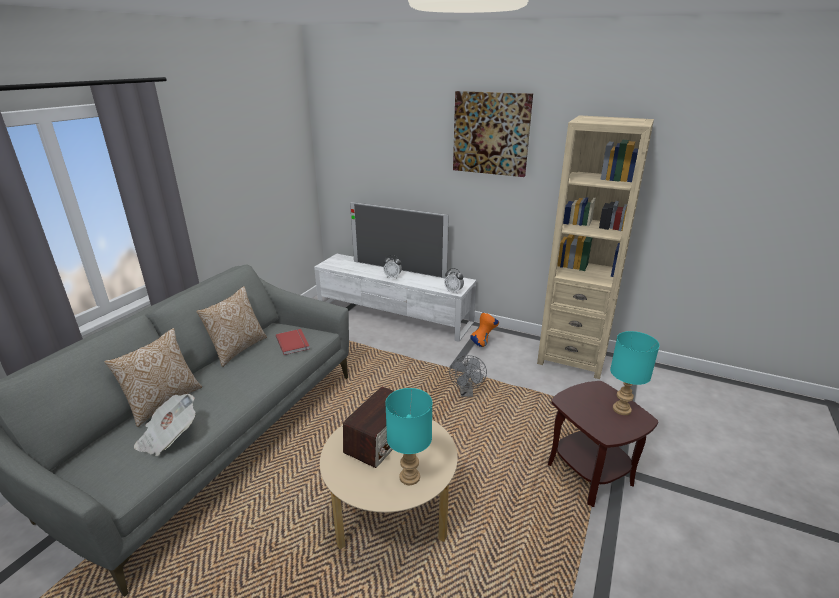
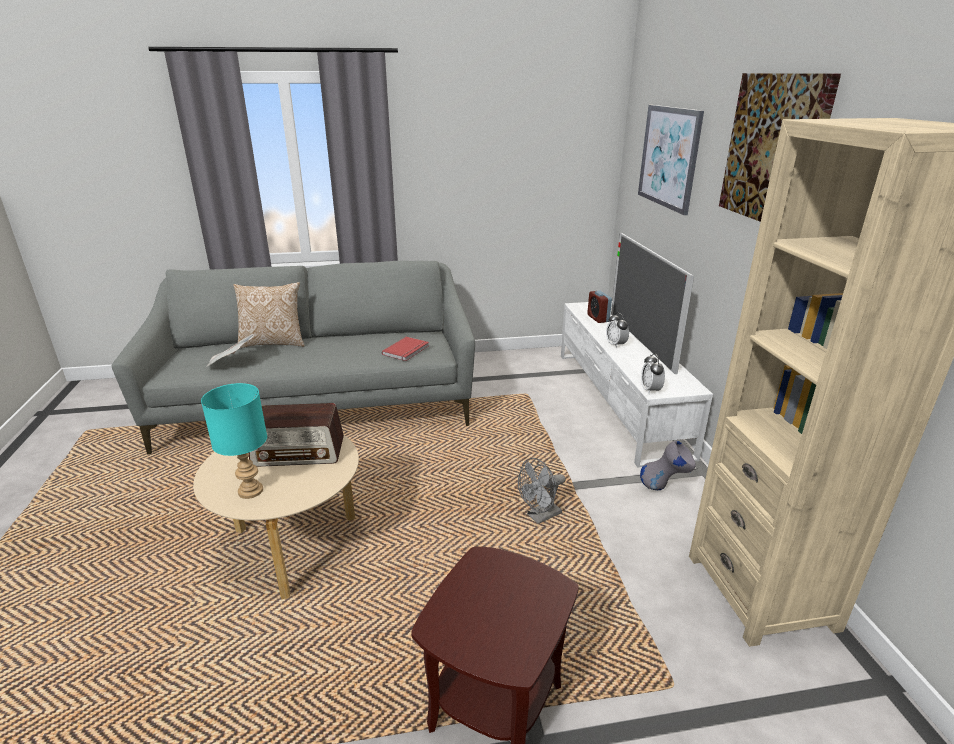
camera: 55 degrees right, 0 degrees up
(237, 349) = (371, 335): pillow -> none
(353, 267) = (598, 318): none -> alarm clock
(381, 144) = (669, 157): none -> picture
(483, 343) = (664, 488): orange vase -> grey vase
(622, 409) = (519, 630): turquoise table lamp -> none

